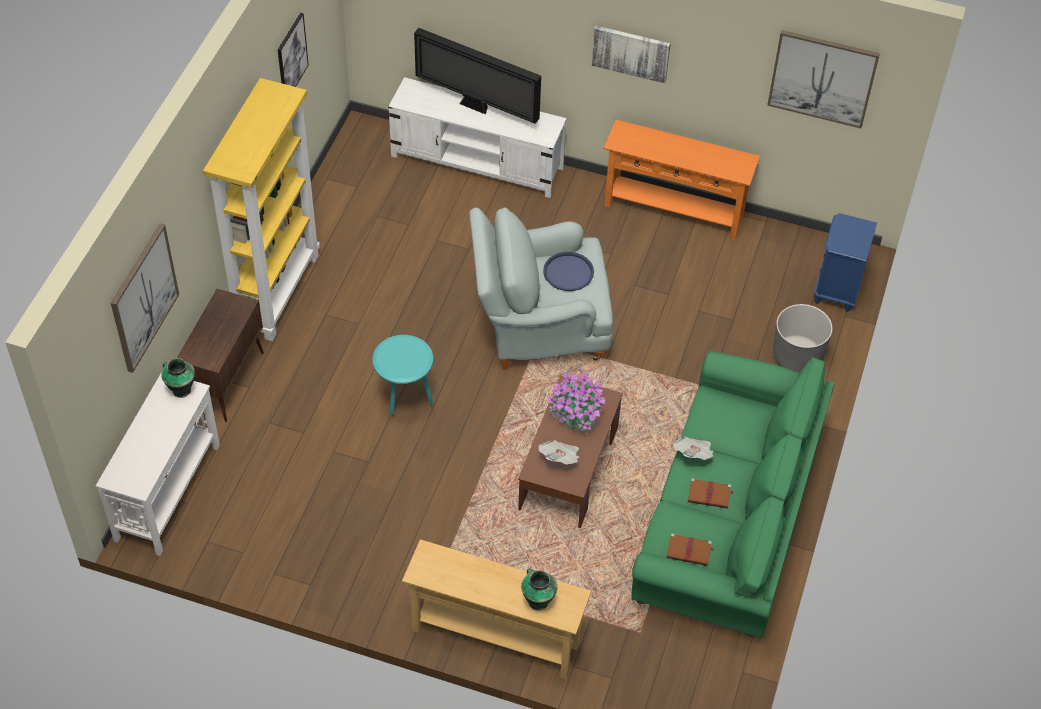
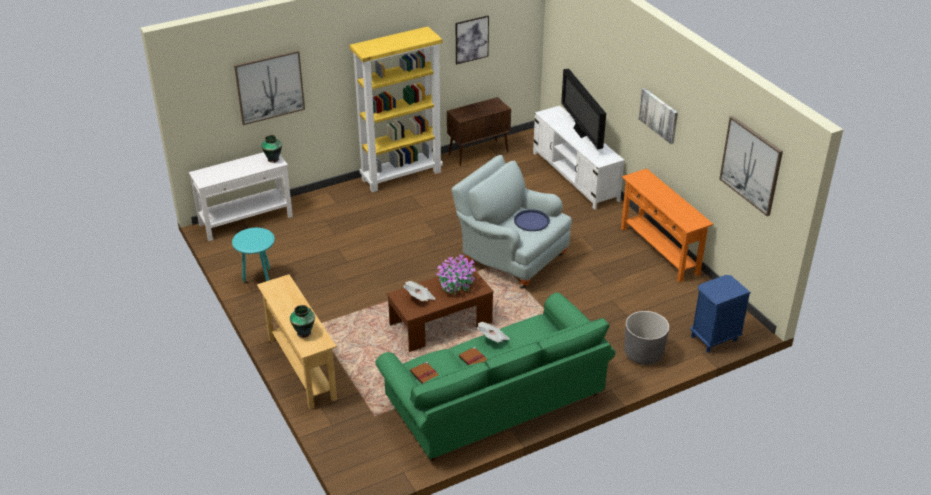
camera: 45 degrees right, 15 degrees down
(227, 380) = (330, 195): brown cabinet -> brown cabinet (479, 153)
(405, 403) = (398, 250): turquoise side table -> turquoise side table (259, 281)

